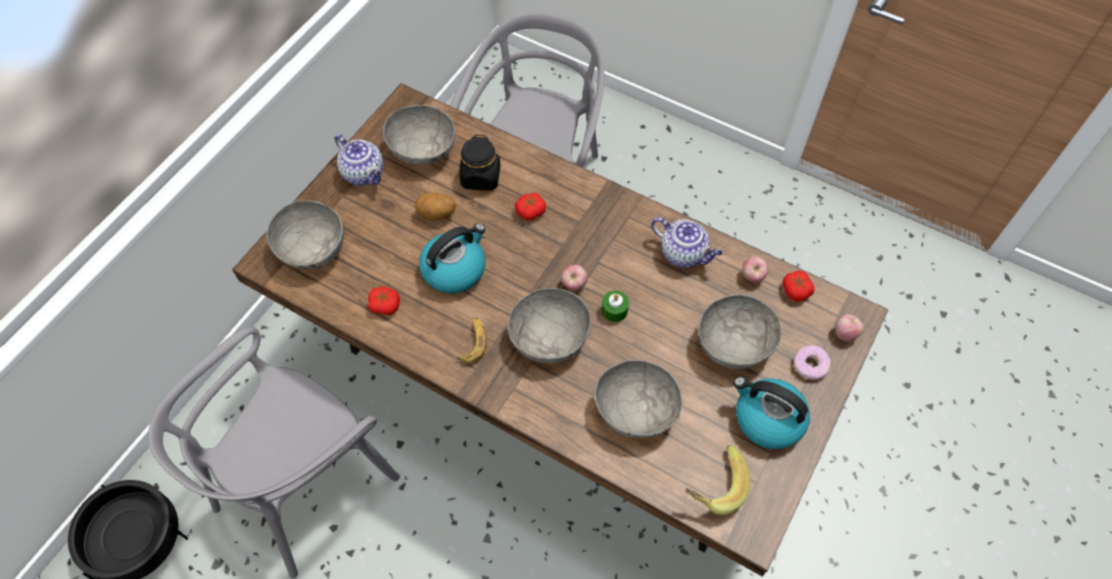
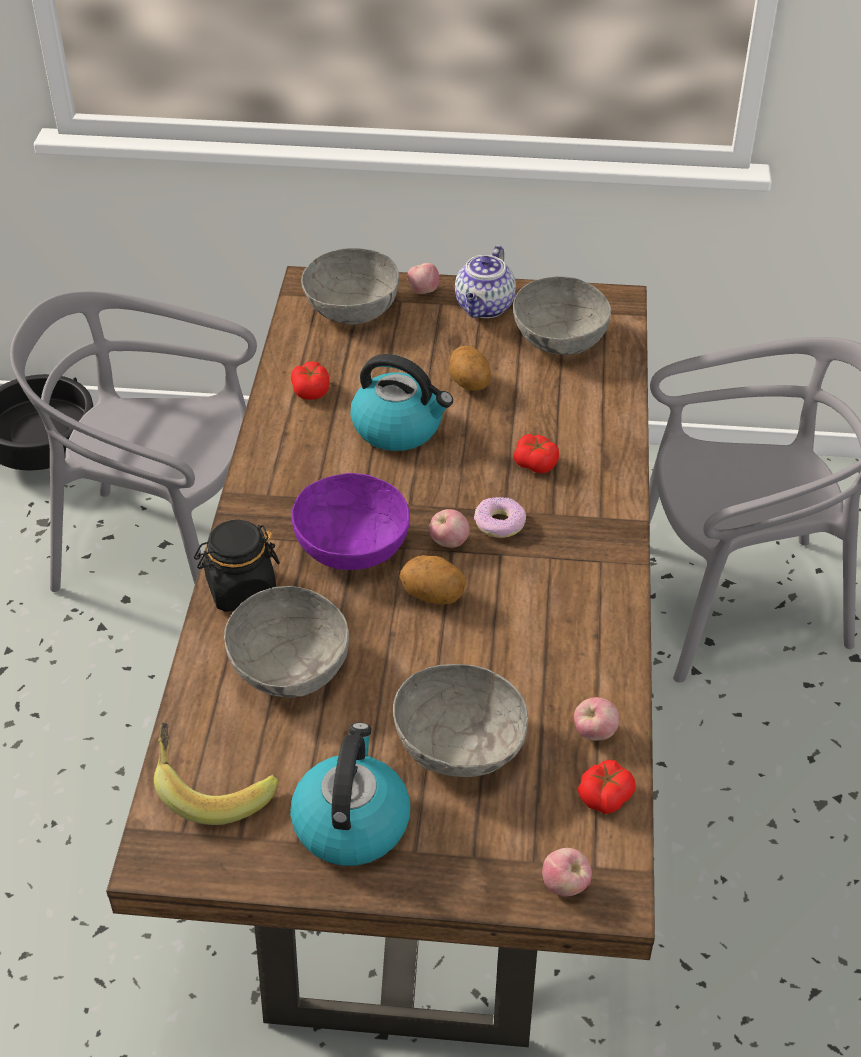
camera: 65 degrees right, 15 degrees down
(322, 200) = (423, 291): none -> apple
(473, 342) = (303, 480): banana -> none
(481, 177) = (555, 401): black jar -> black jar (241, 589)
(549, 337) = (351, 545): grey bowl -> purple bowl
(614, 310) = (433, 595): green candle -> potato
(684, 254) = (579, 640): teapot -> none
(810, 365) = (477, 853): donut -> donut (499, 524)

